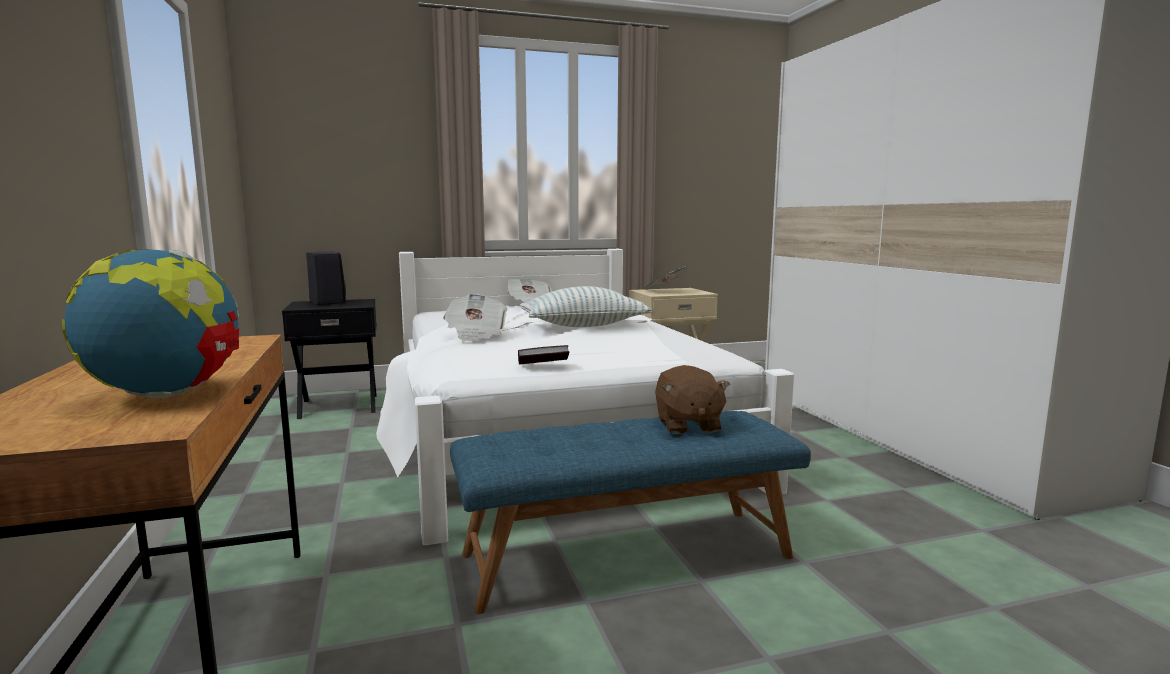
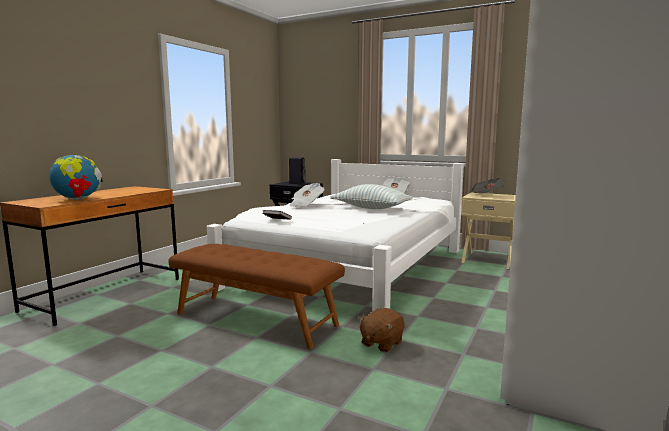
camera: 45 degrees right, 0 degrees up
(626, 554) = (256, 318): blue bench -> brown bench
(687, 425) = (285, 259): brown plush toy -> brown plush toy (381, 343)

